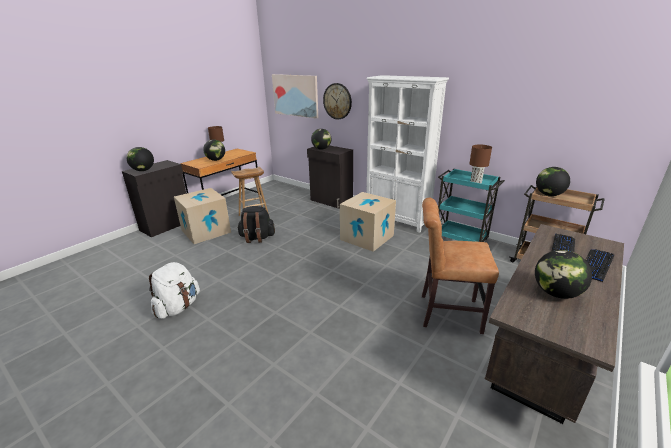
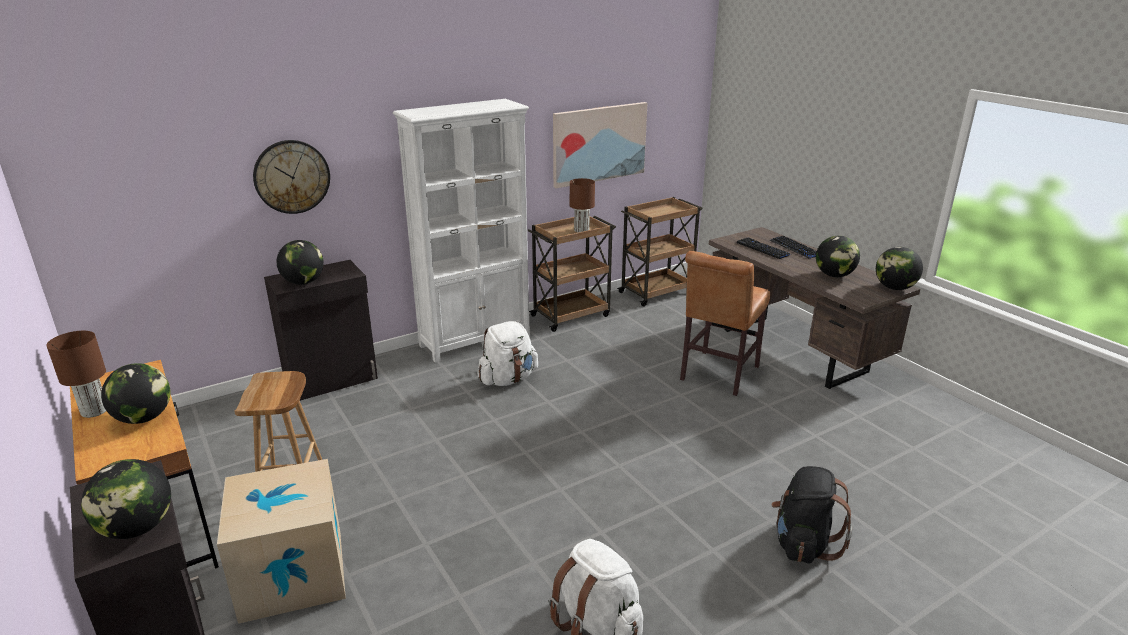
camera: 70 degrees left, 0 degrees up
(257, 238) = (404, 496): black backpack -> black backpack (803, 543)
(295, 95) = (155, 191): picture -> picture (599, 143)
(367, 237) = (508, 379): cardboard box -> white backpack
(461, 239) = (571, 315): turquoise cart -> brown cart
(549, 195) = (649, 213): globe -> globe (894, 288)

